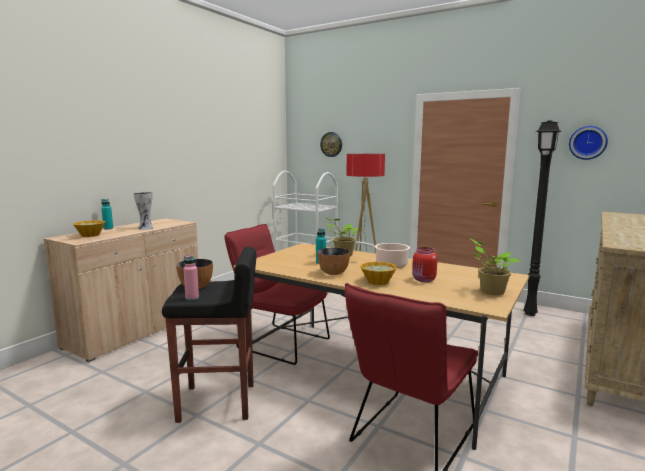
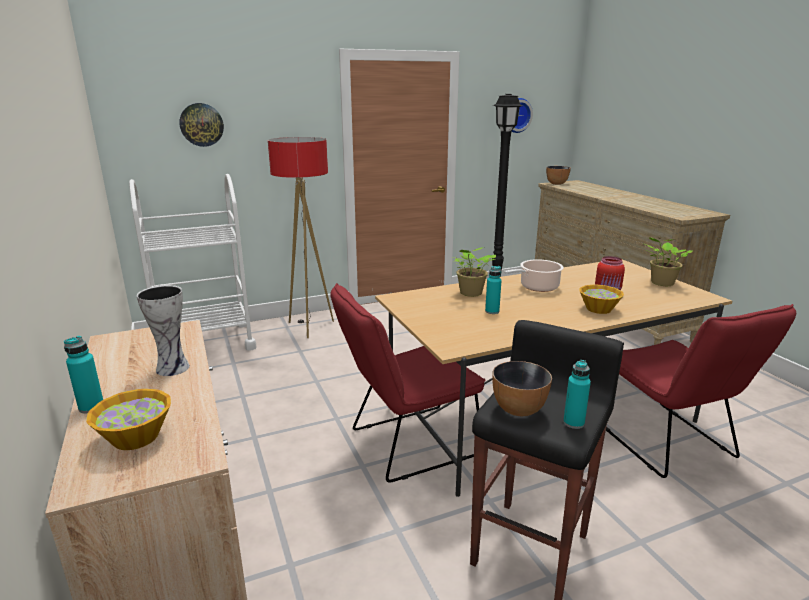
camera: 55 degrees left, 10 degrees up
(192, 298) = (573, 423): pink bottle -> turquoise bottle
(333, 273) = (546, 317): bowl -> bowl (556, 184)

